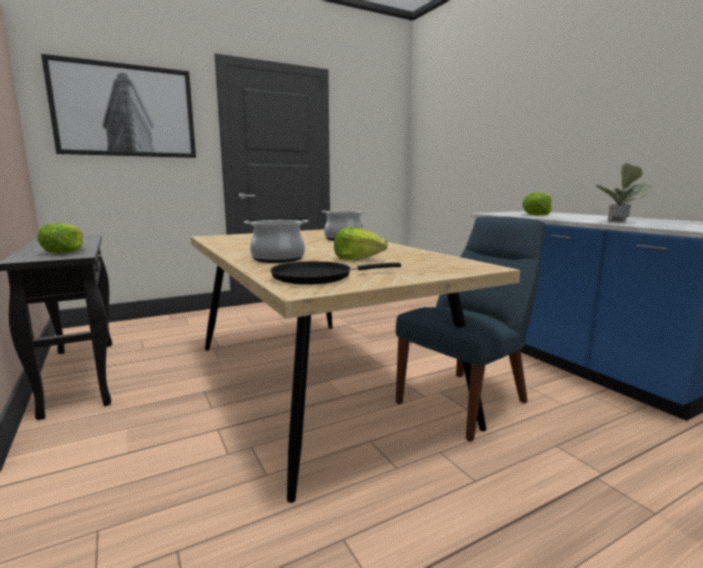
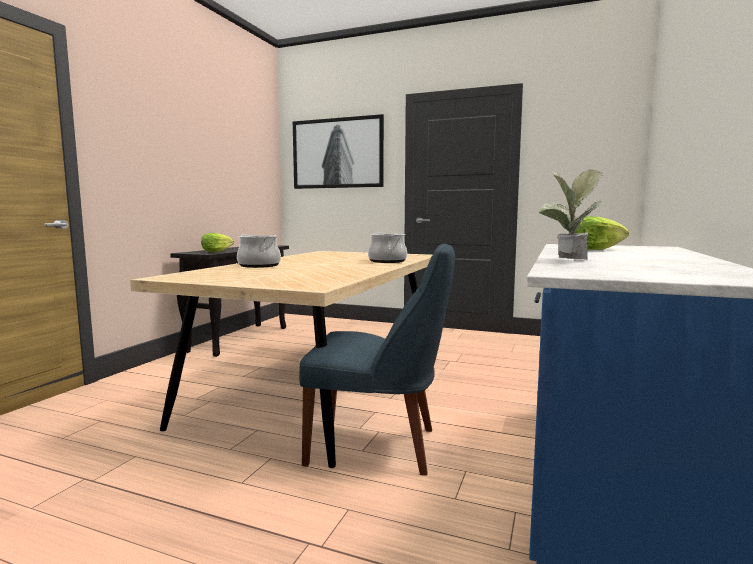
camera: 50 degrees right, 5 degrees down
(317, 277) = (206, 274): black frying pan -> none
(358, 259) = (291, 271): lettuce -> none

